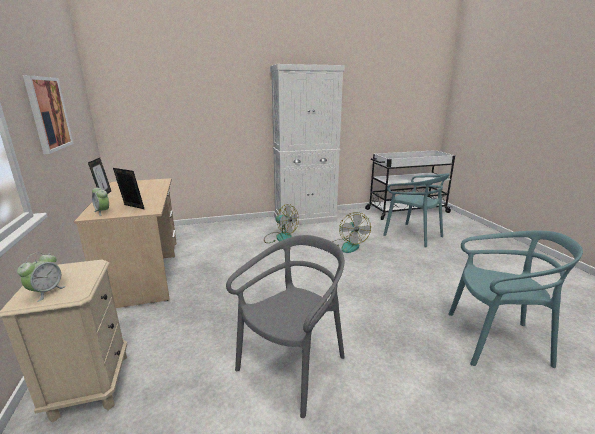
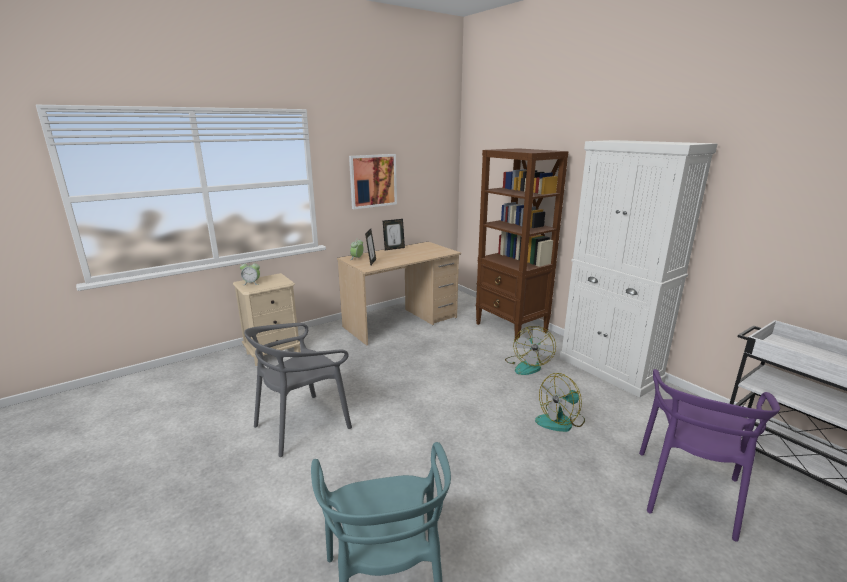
camera: 70 degrees right, 0 degrees up
(223, 229) = (511, 328): none -> brown bookcase
(293, 367) = (302, 425): grey chair -> grey chair turned 120 degrees clockwise
(413, 235) = (688, 492): turquoise chair -> purple chair

